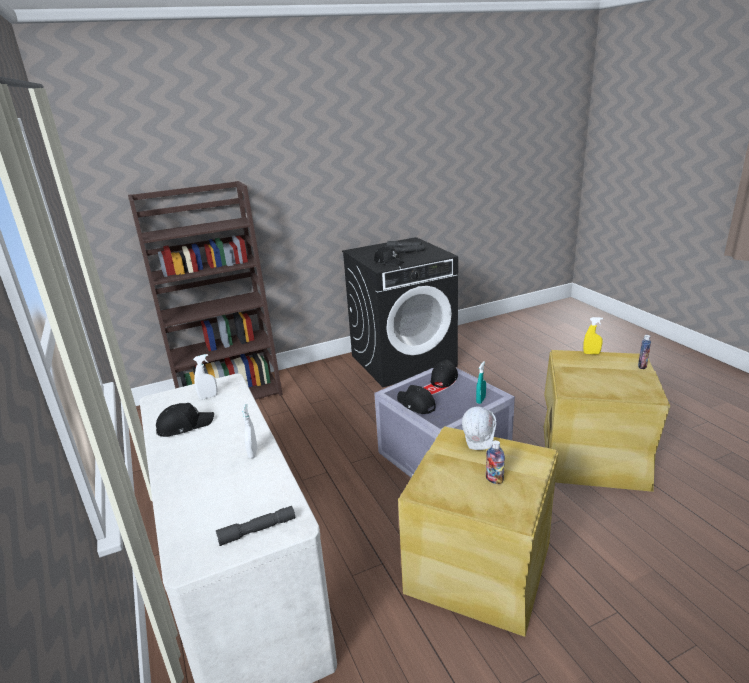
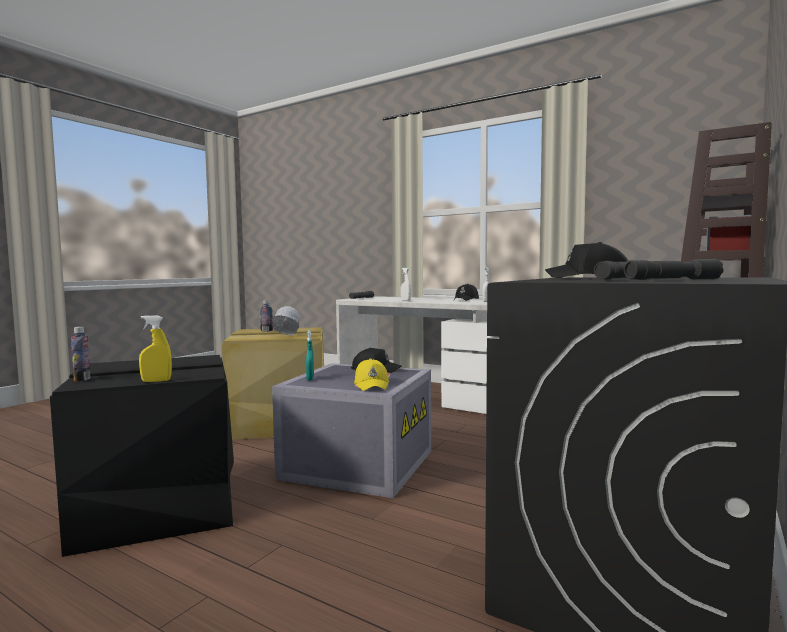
camera: 145 degrees right, 20 degrees down
(444, 378) = (372, 385): black cap -> yellow cap
(591, 455) = (160, 507): beige storage box -> black storage box

